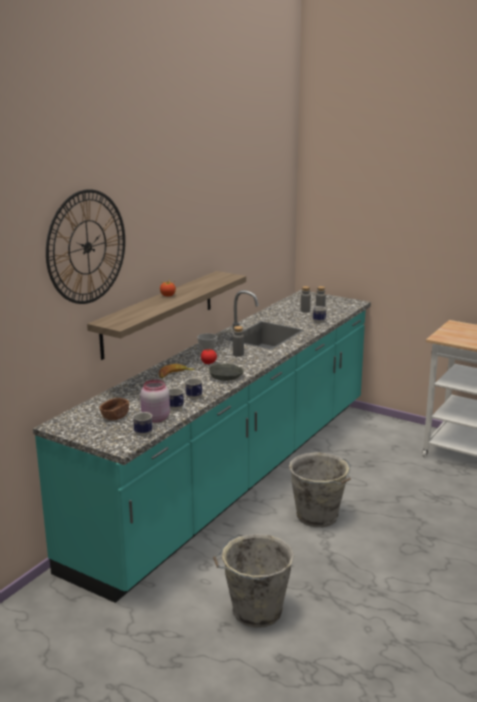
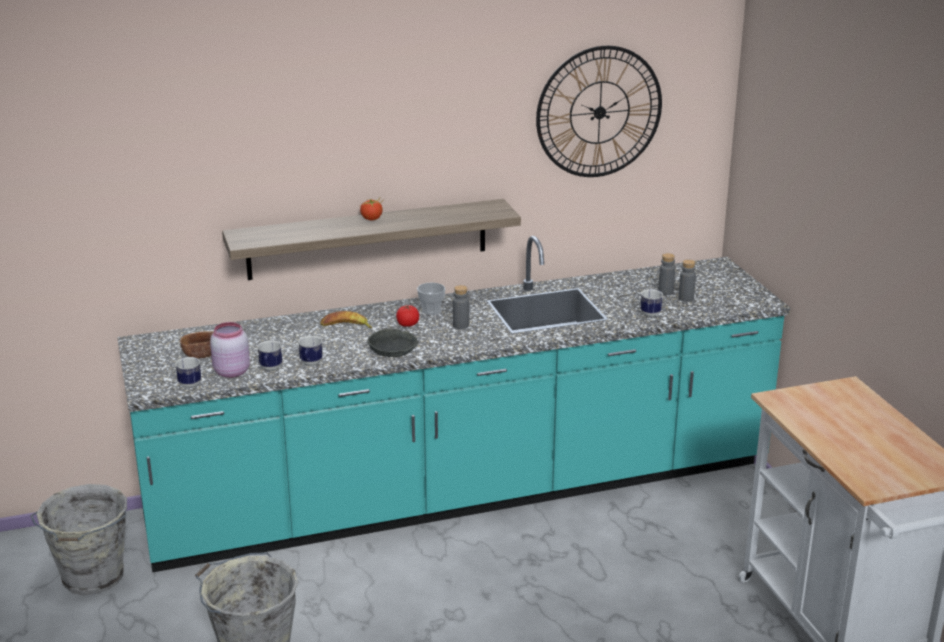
camera: 40 degrees right, 5 degrees up
(87, 247) = (225, 135): wall clock -> wall clock (599, 112)
(318, 517) = (479, 589): grey bucket -> grey bucket (92, 578)

